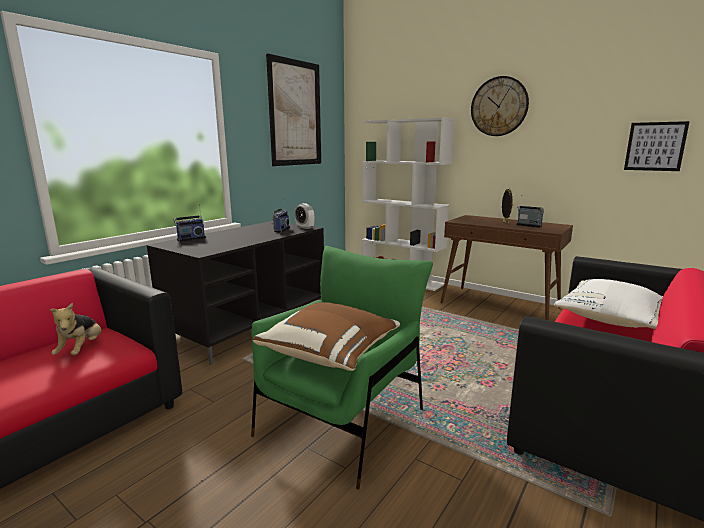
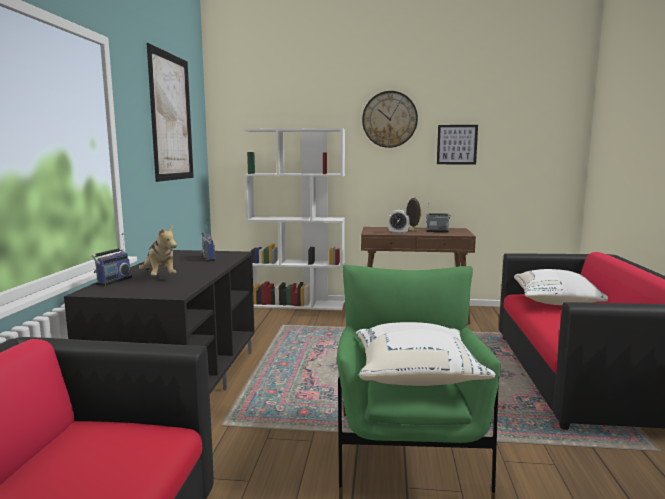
camera: 30 degrees left, 5 degrees down
(82, 350) = (95, 455): plush toy -> plush toy (159, 277)
(305, 227) = (231, 253): alarm clock -> alarm clock (398, 233)
(331, 353) = (416, 375): brown pillow -> white pillow
(655, 146) = (522, 157): picture -> picture (457, 144)

